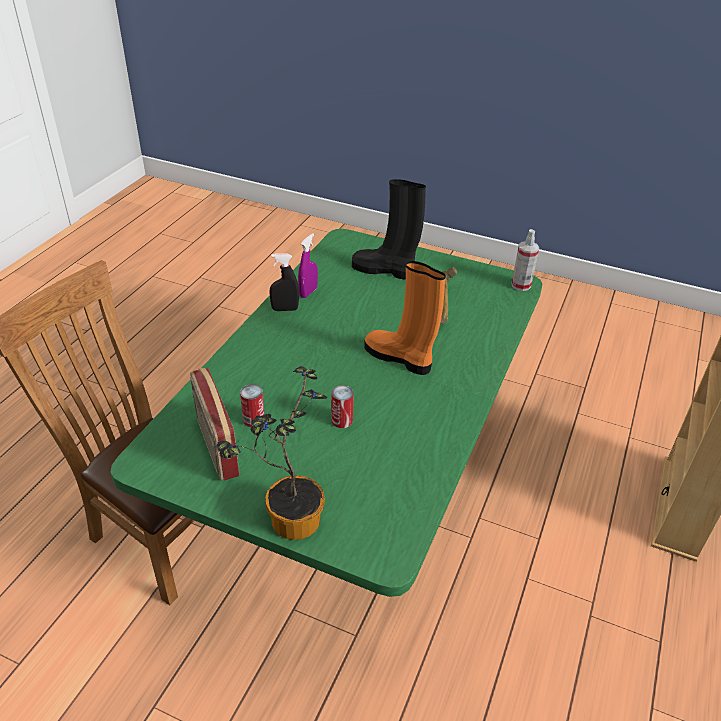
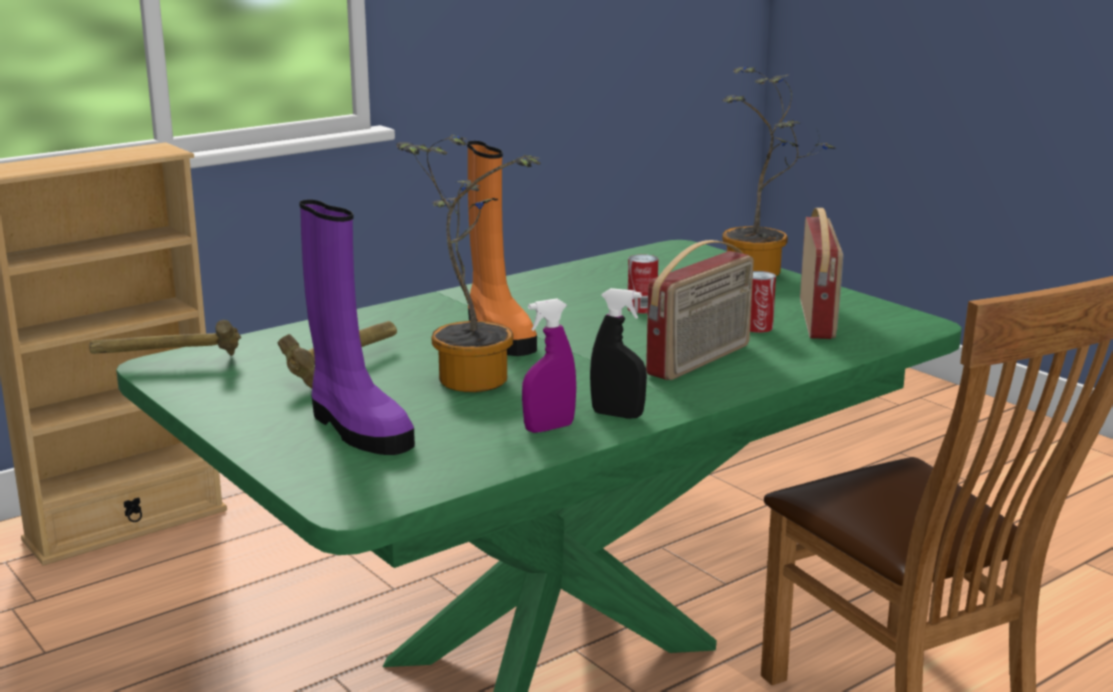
camera: 150 degrees left, 20 degrees down
(270, 368) = (700, 360): none -> radio
(376, 317) = (471, 376): none -> potted plant
(385, 270) = (357, 429): black boot -> purple boot
(521, 285) = (168, 363): spray bottle -> hammer

